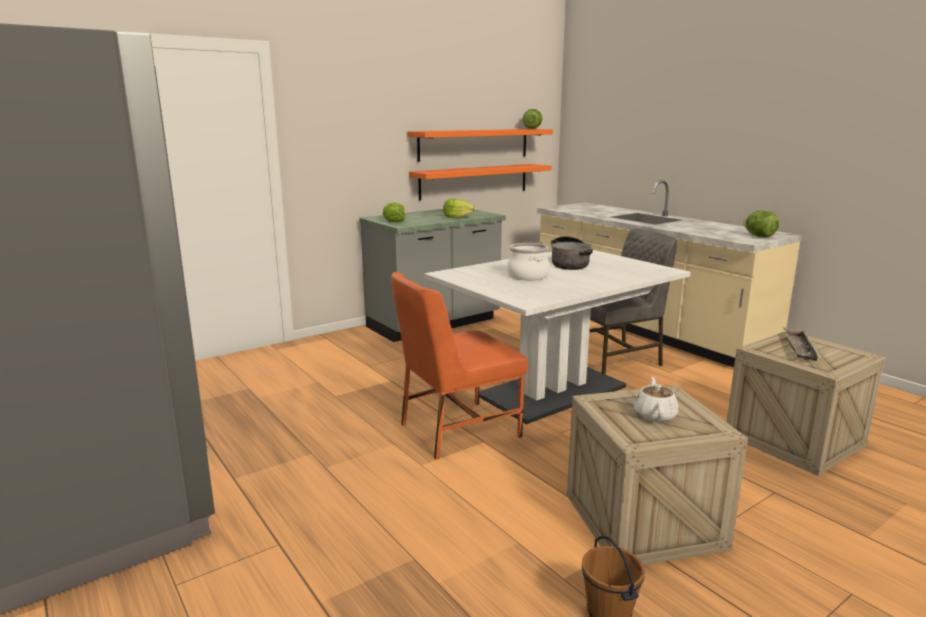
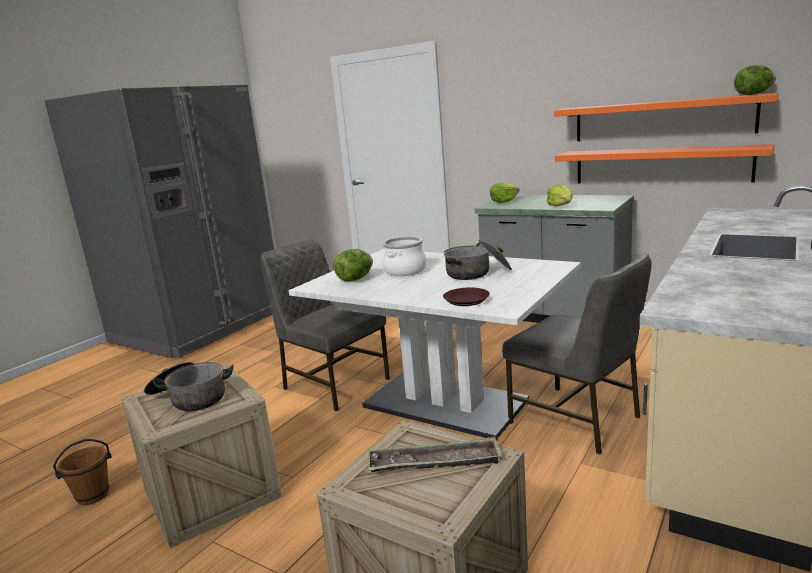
camera: 70 degrees right, 0 degrees up
(457, 430) = (334, 384): orange chair -> grey chair
(639, 274) = (466, 300): none -> brown plate
(654, 415) = (190, 398): white teapot -> cooking pot
(759, 236) = (741, 310): lettuce -> lettuce (355, 279)

